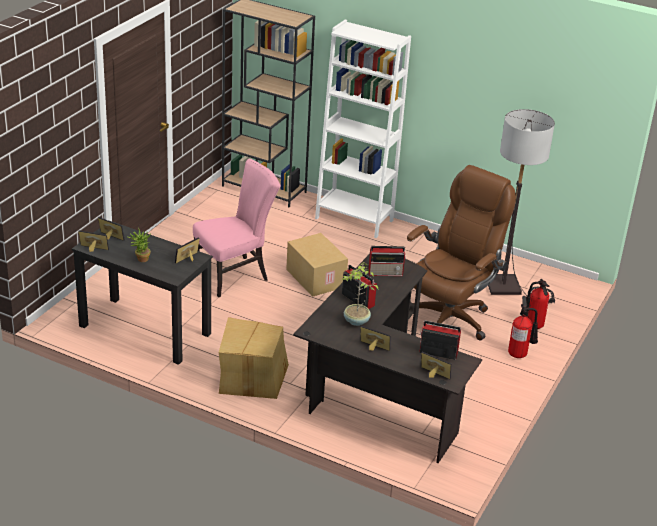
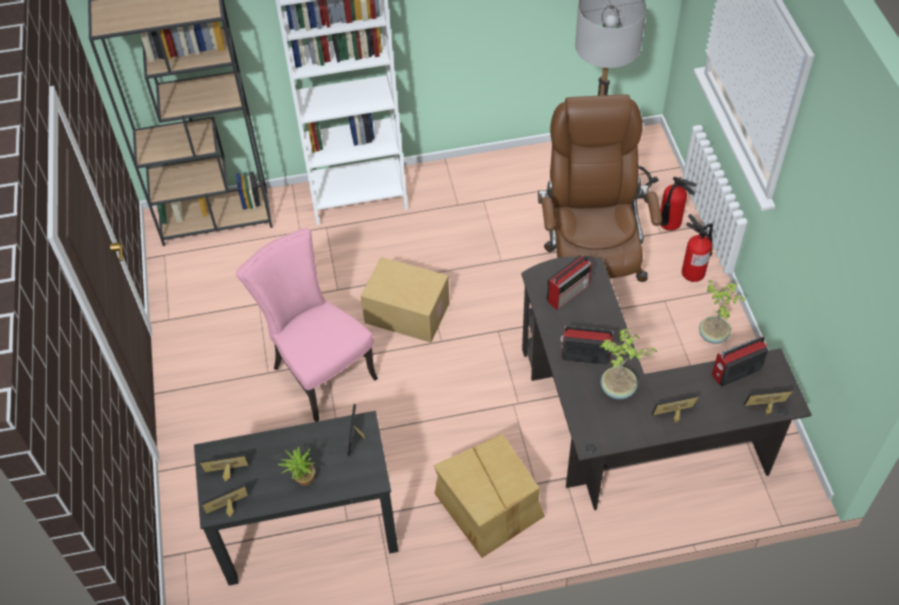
camera: 35 degrees left, 20 degrees up
(235, 274) = (319, 370): pink chair -> pink chair turned 60 degrees counterclockwise
(492, 386) = (713, 335): none -> potted plant

